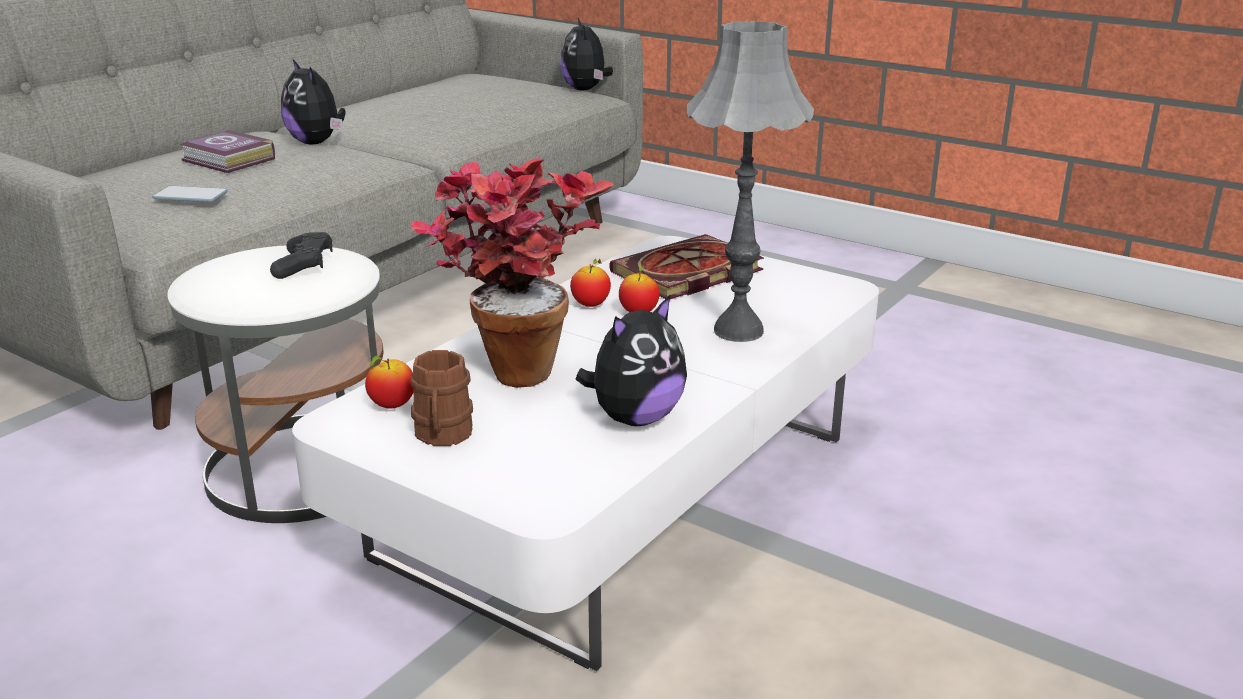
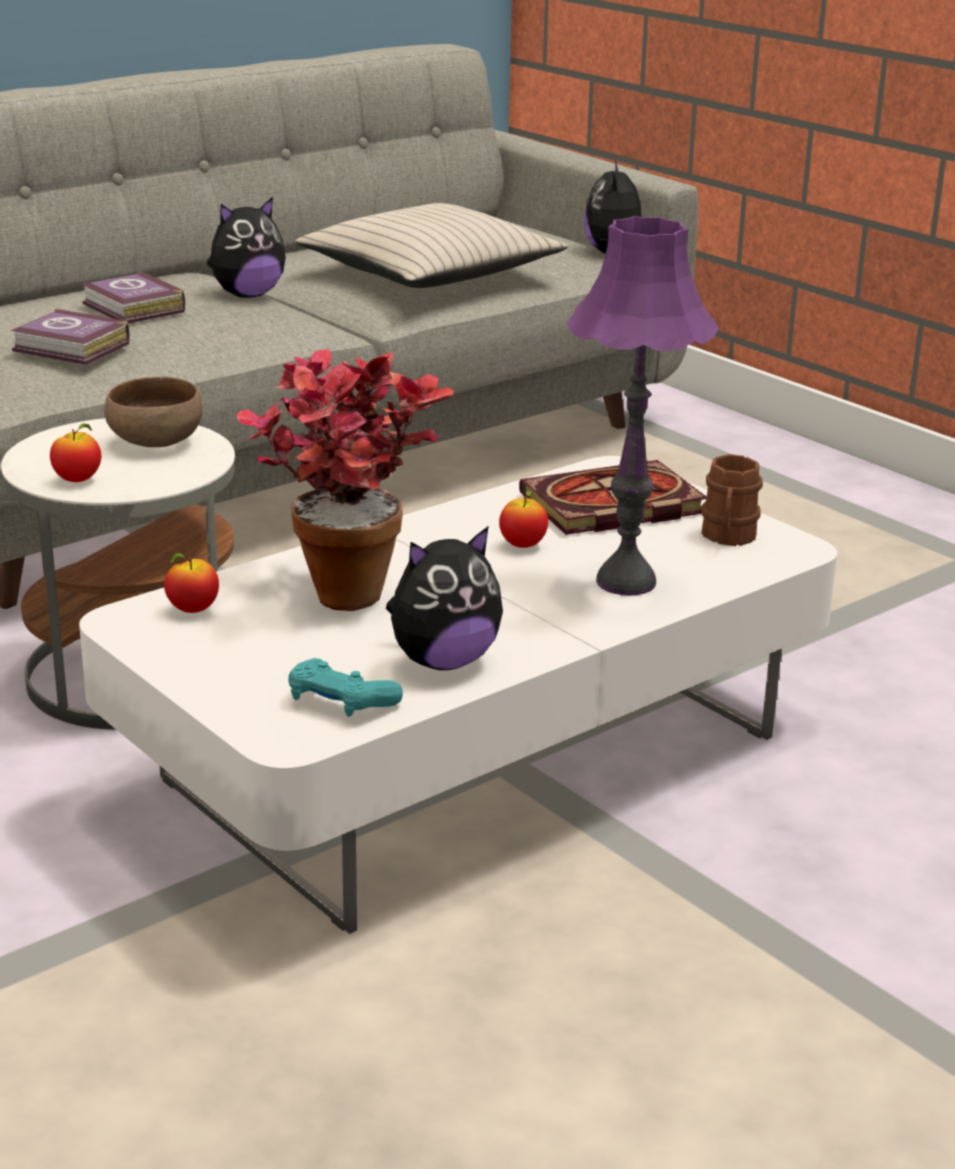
camera: 15 degrees right, 0 degrees up
(190, 196) = (72, 348): phone -> book
(304, 266) = (156, 443): black game controller -> brown bowl
(317, 142) = (247, 295): plush toy -> plush toy turned 105 degrees counterclockwise
(442, 436) = (227, 649): brown mug -> brown mug (727, 537)
(456, 113) = (429, 272): none -> beige pillow
(570, 468) = (340, 702): none -> turquoise game controller
(591, 305) = (473, 529): apple -> apple (77, 480)
(738, 331) = (625, 582): grey table lamp -> purple table lamp

